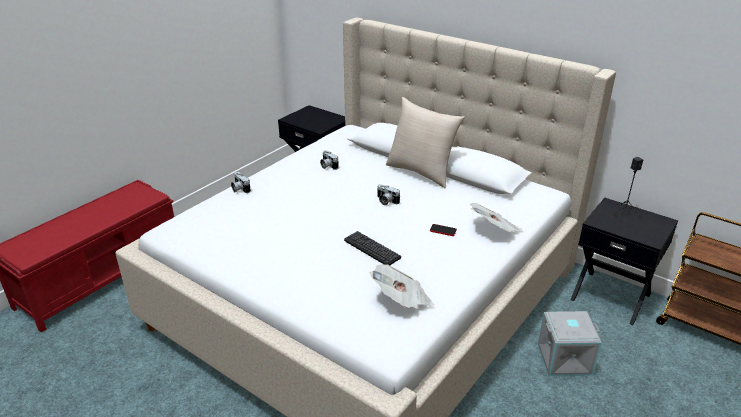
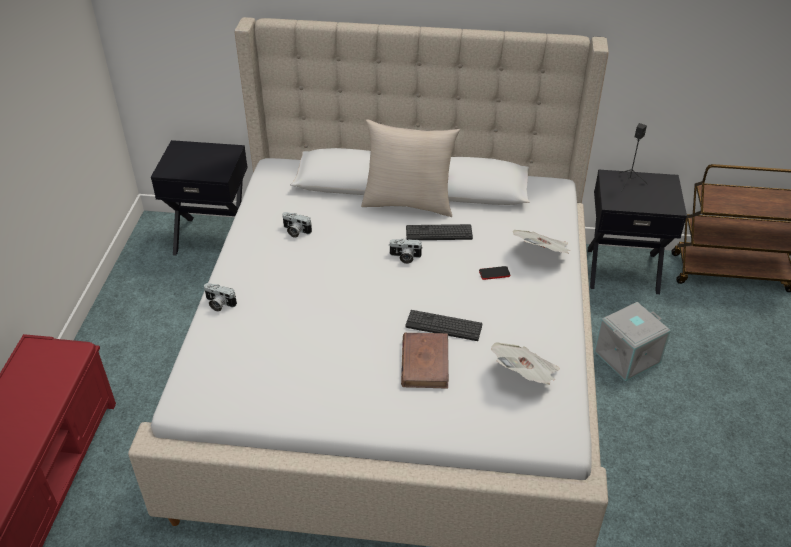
camera: 30 degrees left, 10 degrees up
(335, 265) = (425, 362): none -> brown book
(425, 195) = (439, 233): none -> keyboard

